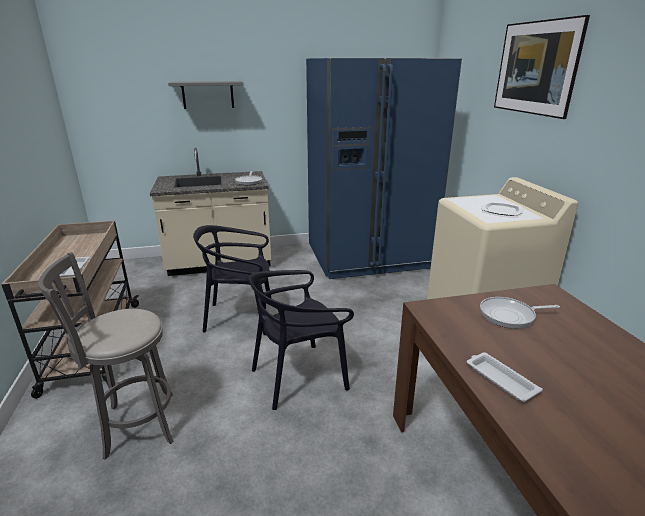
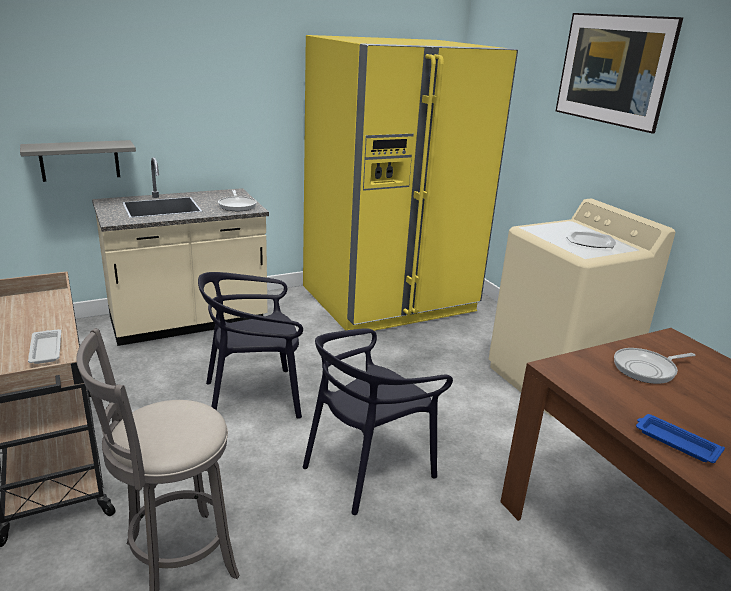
camera: 15 degrees left, 0 degrees up
(208, 95) = (169, 81): grey shelf -> grey shelf (79, 160)
(367, 256) = (388, 299): blue fridge -> yellow fridge
(500, 379) = (675, 442): white tray -> blue tray

